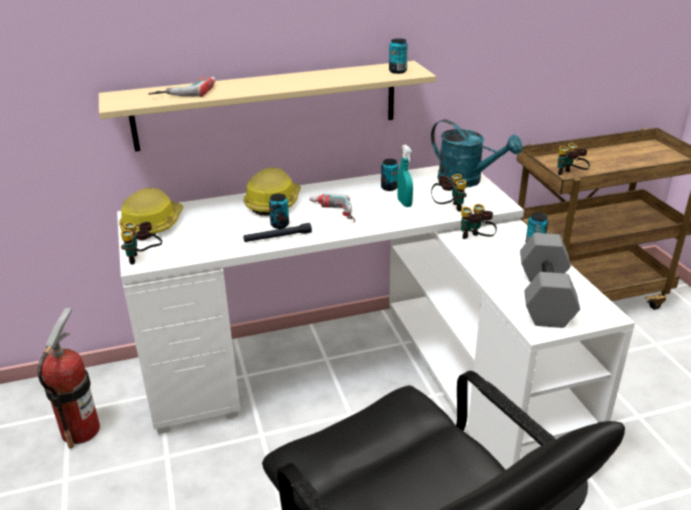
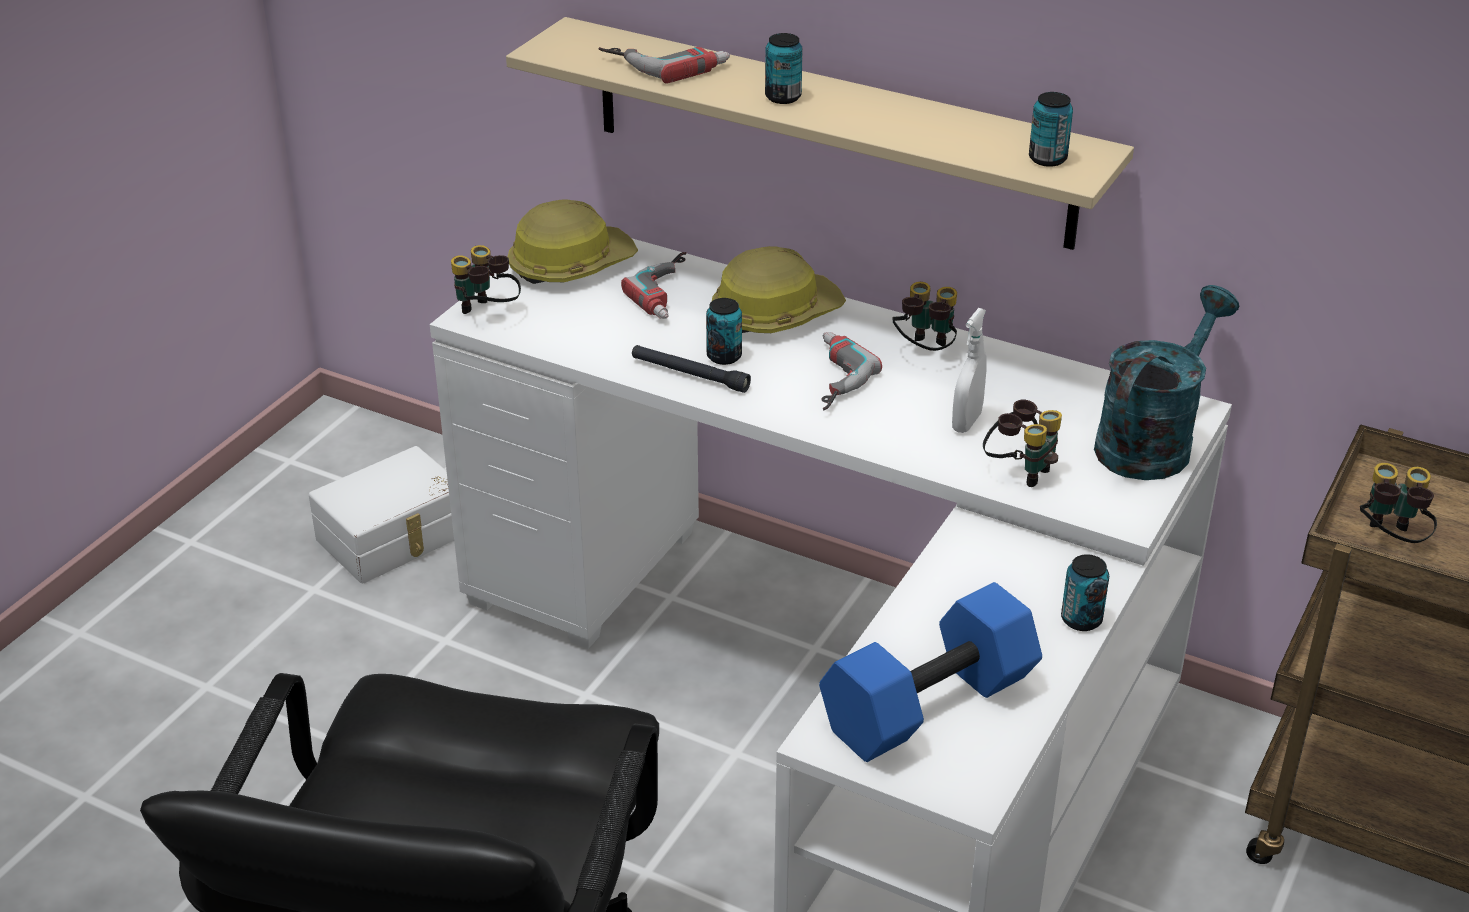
camera: 45 degrees right, 5 degrees up
(80, 430) = (395, 537): fire extinguisher -> white storage box
(218, 214) = (673, 292): none -> power drill
(389, 187) = (993, 381): can -> can (783, 97)
(404, 203) = (966, 422): turquoise spray bottle -> white spray bottle
(467, 181) = (1152, 440): turquoise watering can -> turquoise watering can turned 135 degrees counterclockwise
(475, 241) = (993, 554): binoculars -> binoculars (925, 351)
(543, 296) = (928, 702): grey dumbbell -> blue dumbbell

